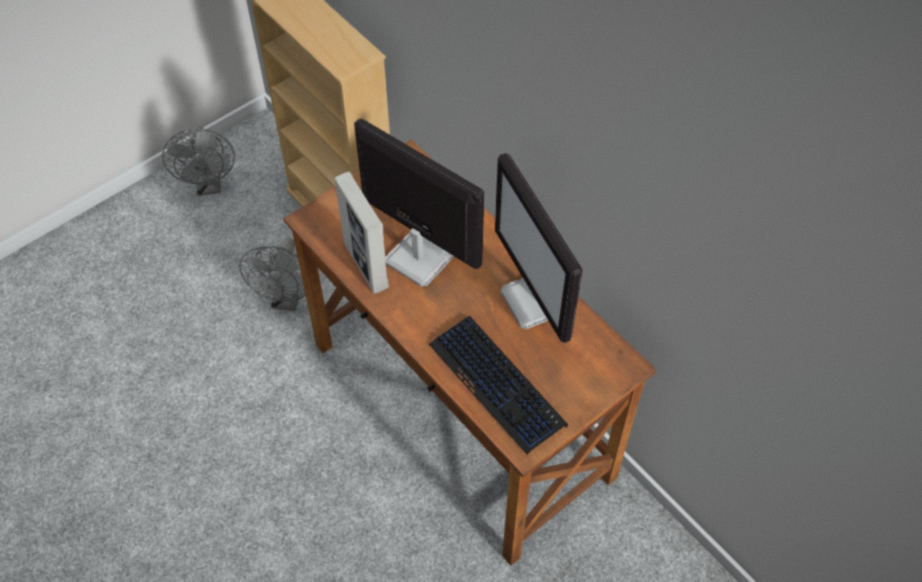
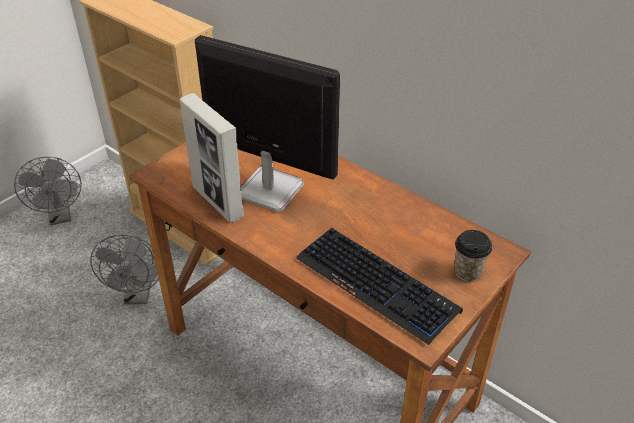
camera: 10 degrees left, 15 degrees down
(536, 301) = (393, 210): monitor -> none
(587, 384) = (467, 272): none -> cup

